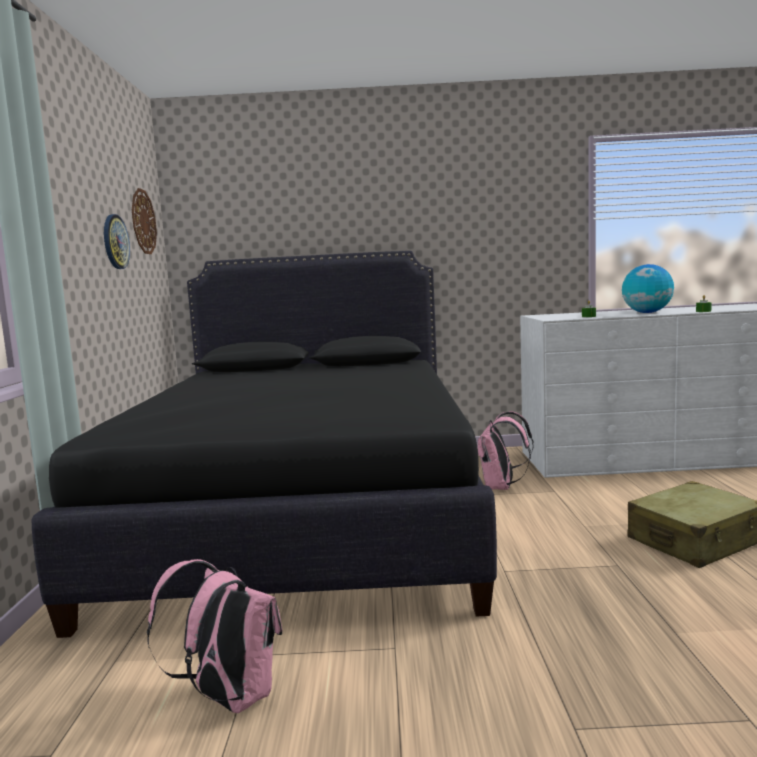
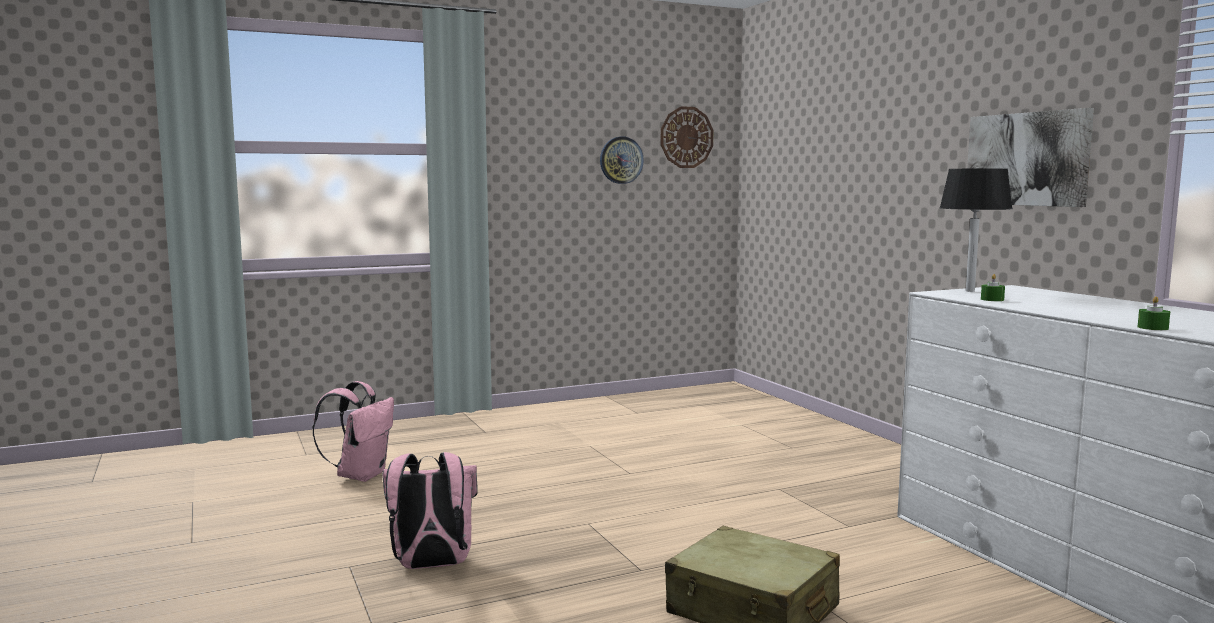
camera: 65 degrees right, 0 degrees up
(305, 515) = (650, 439): black bed -> none
(498, 236) = (1027, 159): none -> picture
(501, 487) = (826, 499): pink backpack -> pink backpack (431, 566)
(548, 317) = (970, 291): none -> black table lamp
(647, 313) = (1096, 312): globe -> none

